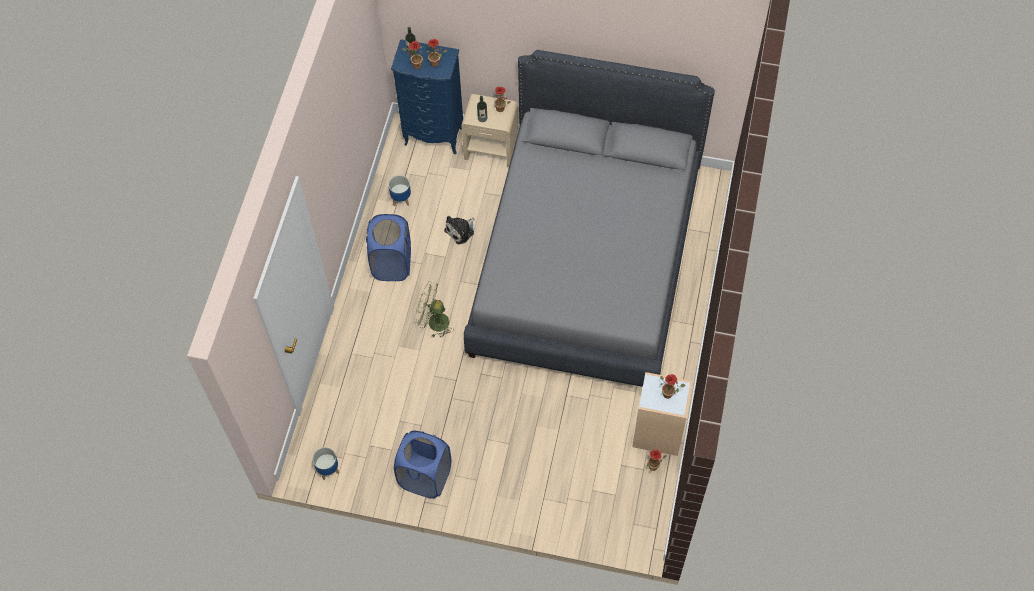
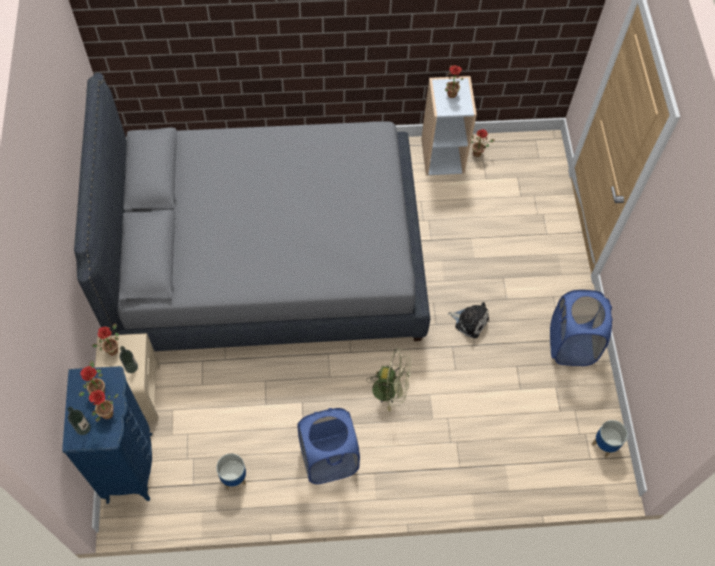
camera: 110 degrees left, 0 degrees up
(433, 322) = (390, 390): green fan -> green fan turned 75 degrees counterclockwise
(461, 231) = (262, 395): plush toy -> plush toy (469, 321)

